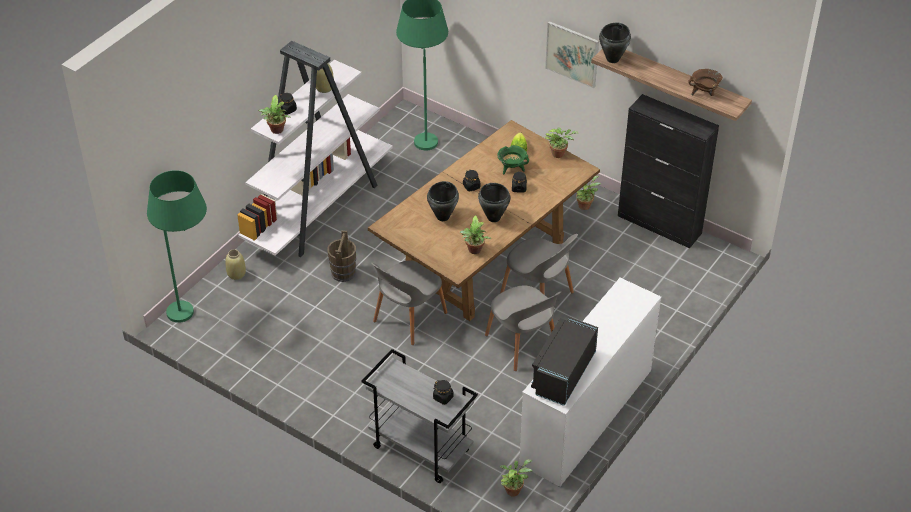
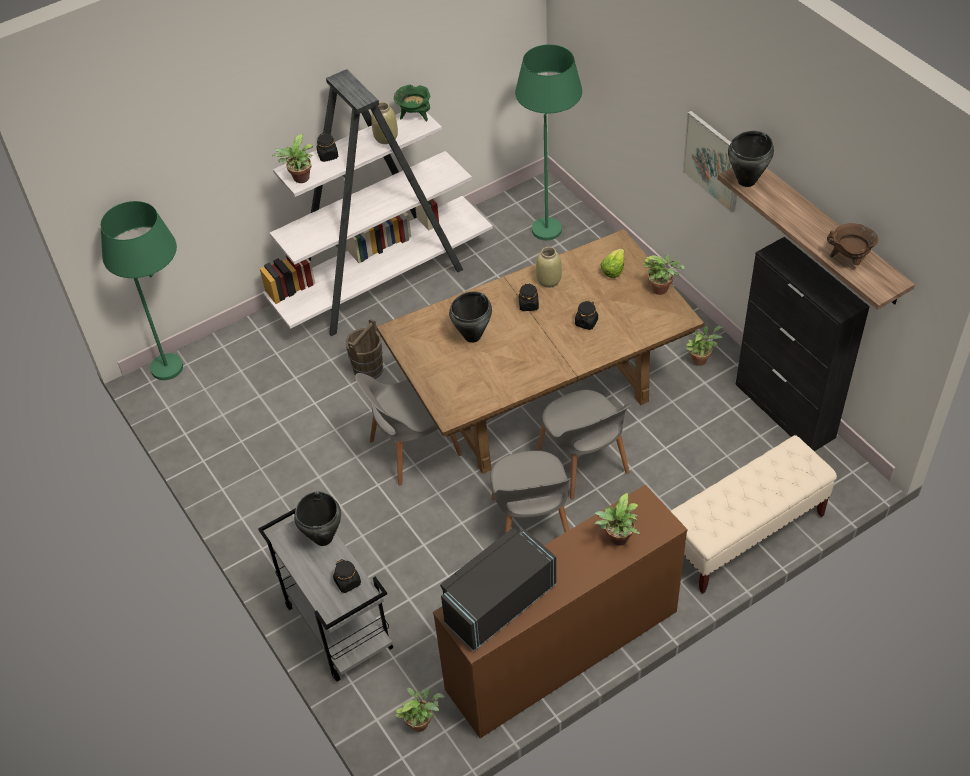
camera: 25 degrees right, 5 degrees up
(236, 274) = (251, 338): beige vase -> beige vase (548, 280)
(474, 251) = (486, 393): potted plant -> potted plant (617, 539)
(493, 218) = (533, 354): black cooking pot -> black cooking pot (323, 538)
(512, 169) = (591, 294): green cooking pot -> green cooking pot (414, 115)
(586, 417) = (561, 650): white dresser -> brown dresser
(671, 310) = (744, 534): none -> beige bench

